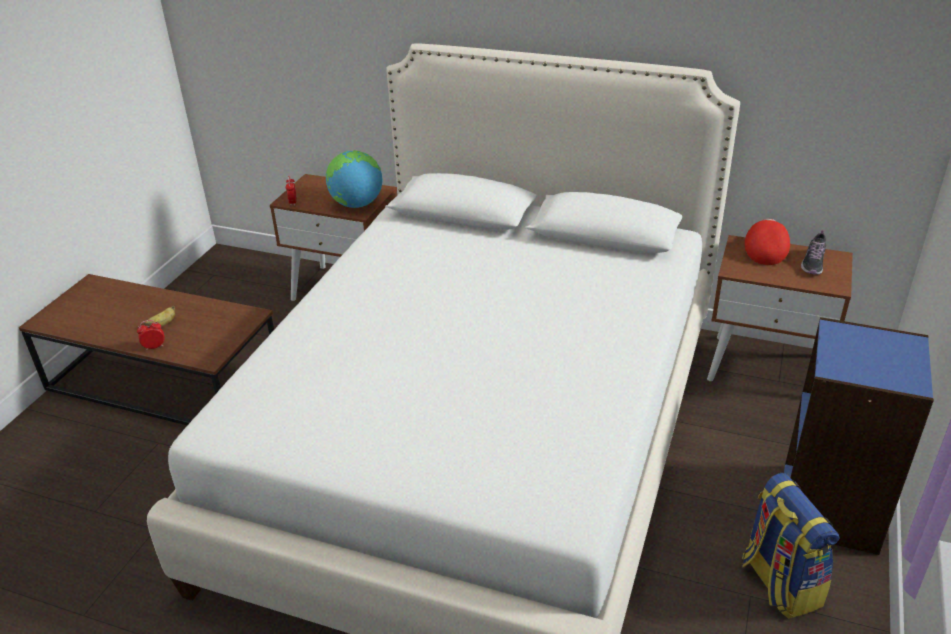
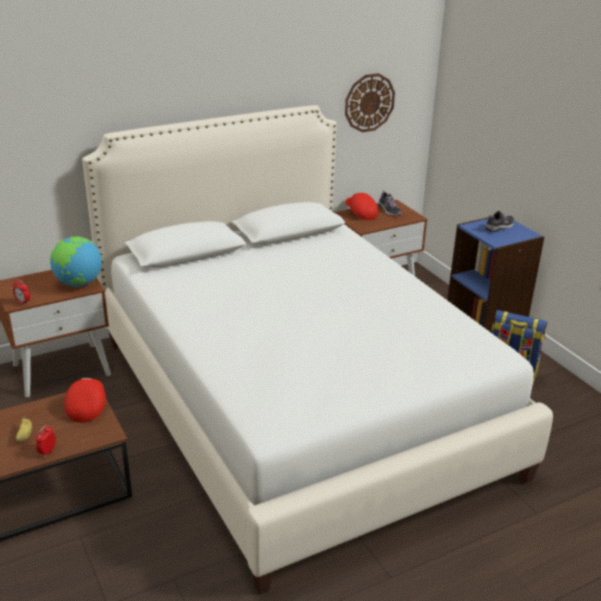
camera: 50 degrees left, 5 degrees down
(232, 325) = (86, 407): none -> red cap
(821, 88) = (369, 102): none -> wall clock
(882, 351) = (499, 227): none -> shoe

